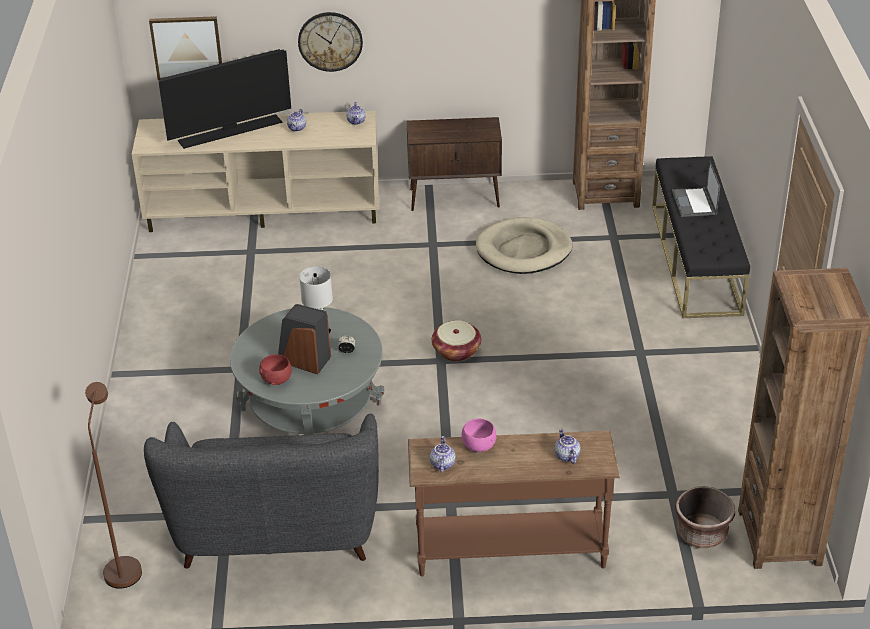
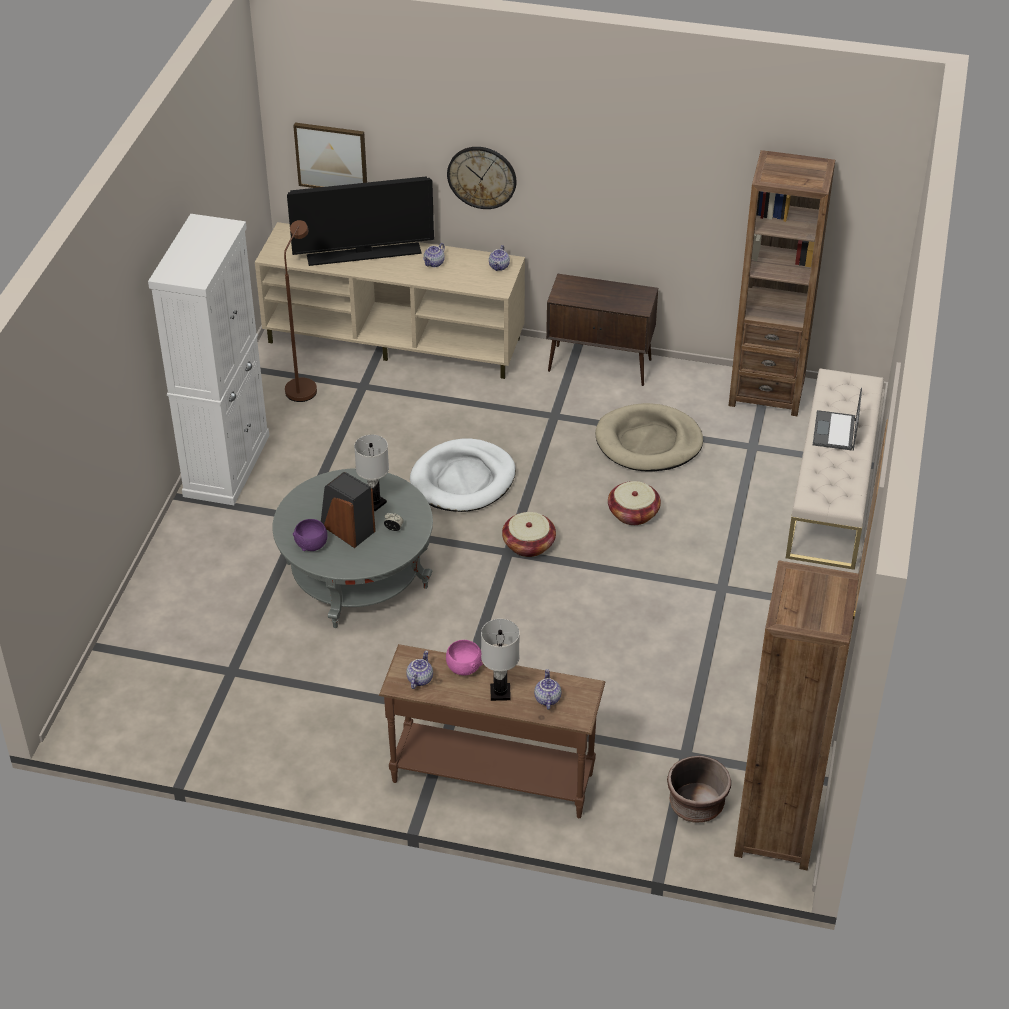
camera: 15 degrees right, 5 degrees up
(124, 566) = (115, 703): brown floor lamp -> brown floor lamp (303, 386)
(151, 339) = (227, 465): none -> white cabinet
(276, 529) = (272, 699): grey sofa -> none
(277, 379) = (312, 545): red bowl -> purple bowl
(374, 310) = (463, 480): none -> white dog bed
(522, 459) = (500, 692): none -> white table lamp
(536, 308) = (633, 513): none -> basket
(696, 258) = (832, 491): black bench -> beige bench

